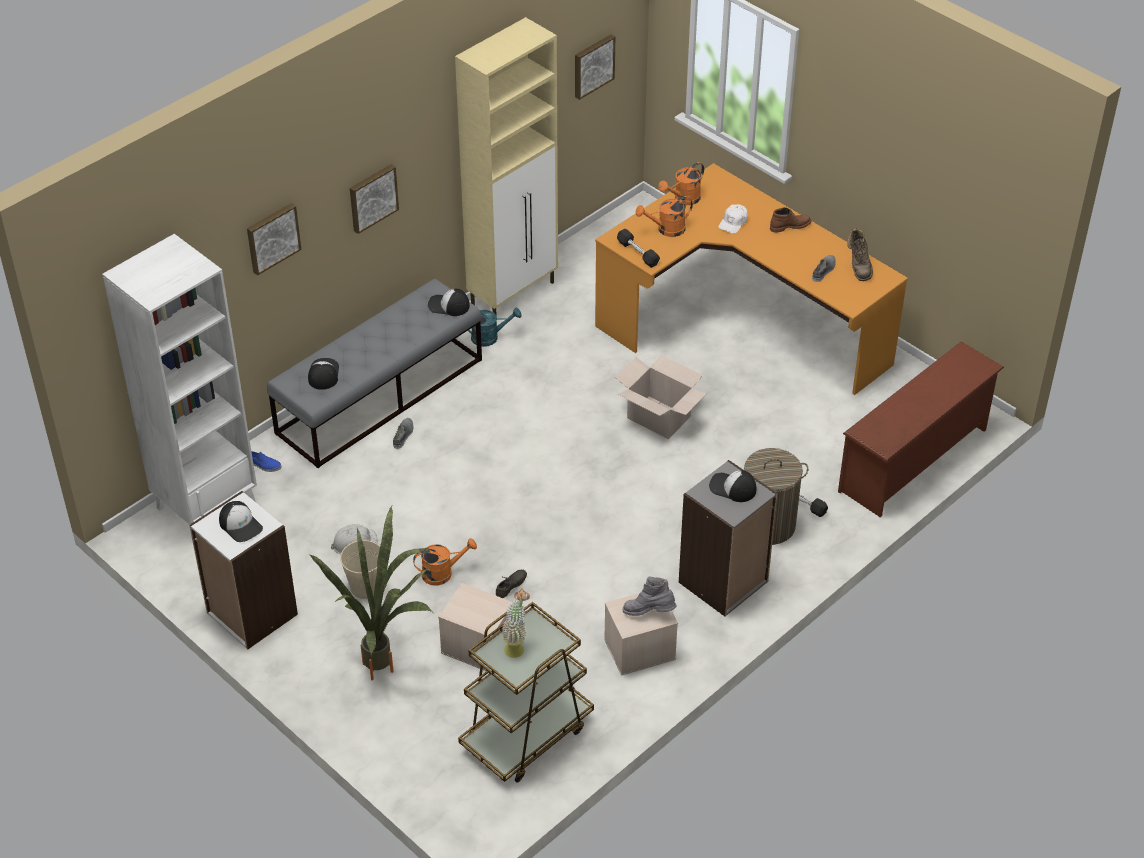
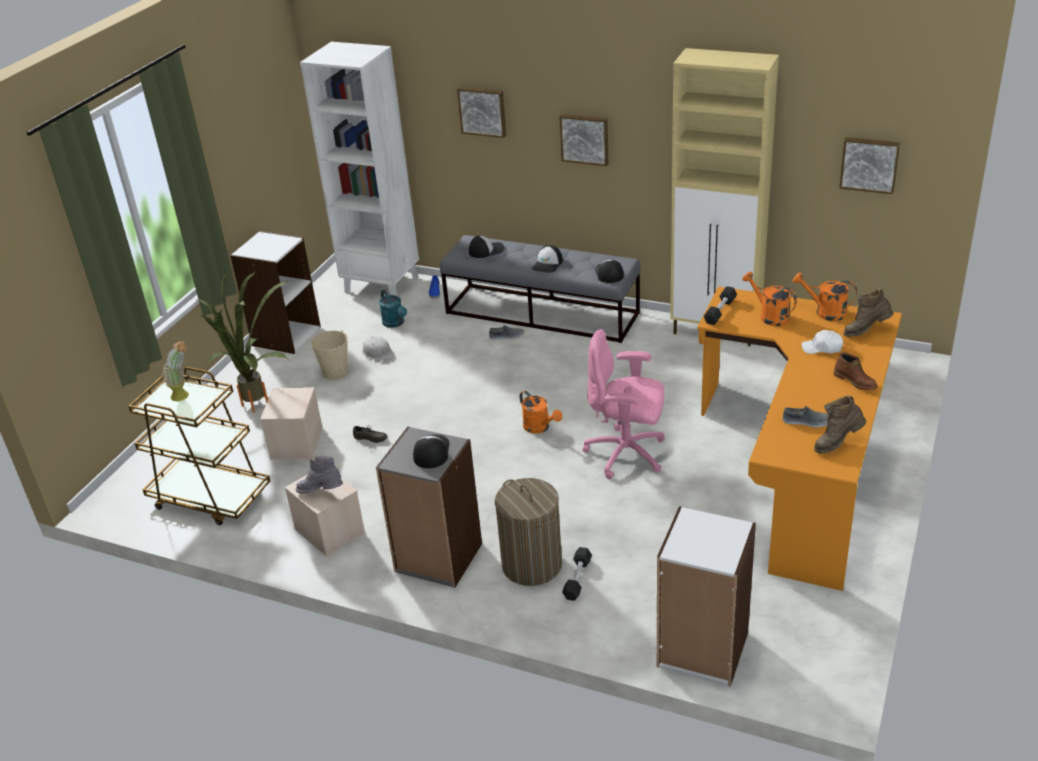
camera: 70 degrees right, 10 degrees down
(241, 525) = (267, 247): cap -> cap (547, 264)
(442, 573) = (368, 401): orange watering can -> orange watering can (540, 428)
(490, 337) = (652, 338): turquoise watering can -> turquoise watering can (395, 323)
(649, 613) = (322, 493): grey boot -> grey boot turned 60 degrees counterclockwise
(658, 418) = (627, 454): cardboard box -> pink office chair
(726, 191) = (866, 331): none -> brown boot
(914, 461) = (702, 650): brown shoe rack -> white bookcase

